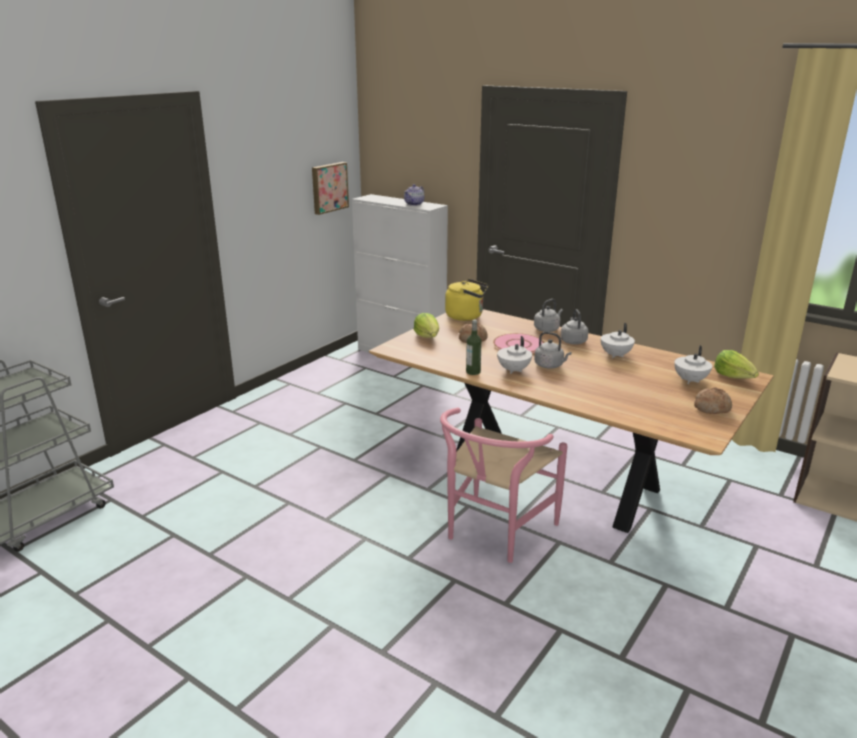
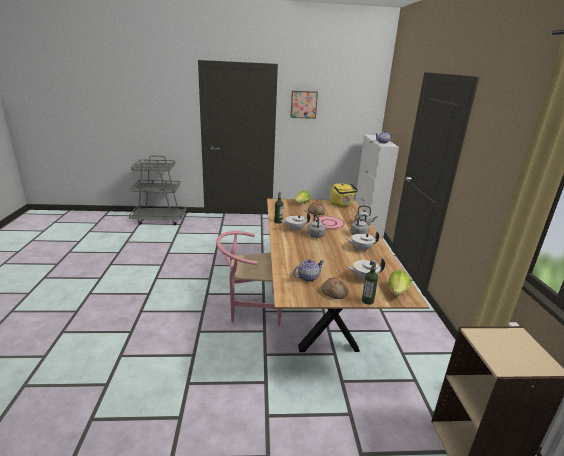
camera: 50 degrees right, 0 degrees up
(328, 187) = (355, 126): picture -> picture (303, 104)
(663, 410) = (307, 277): none -> teapot
(742, 398) = (367, 301): none -> bottle

